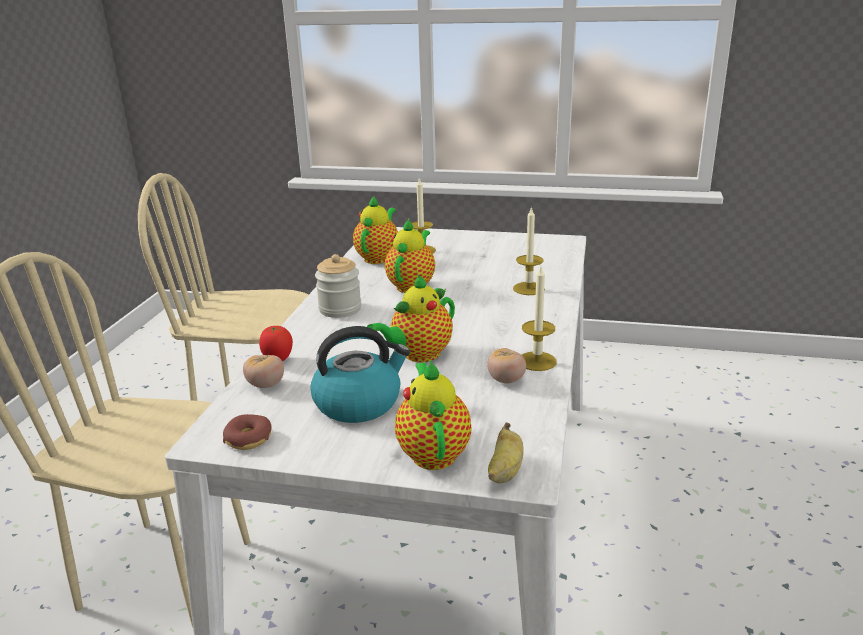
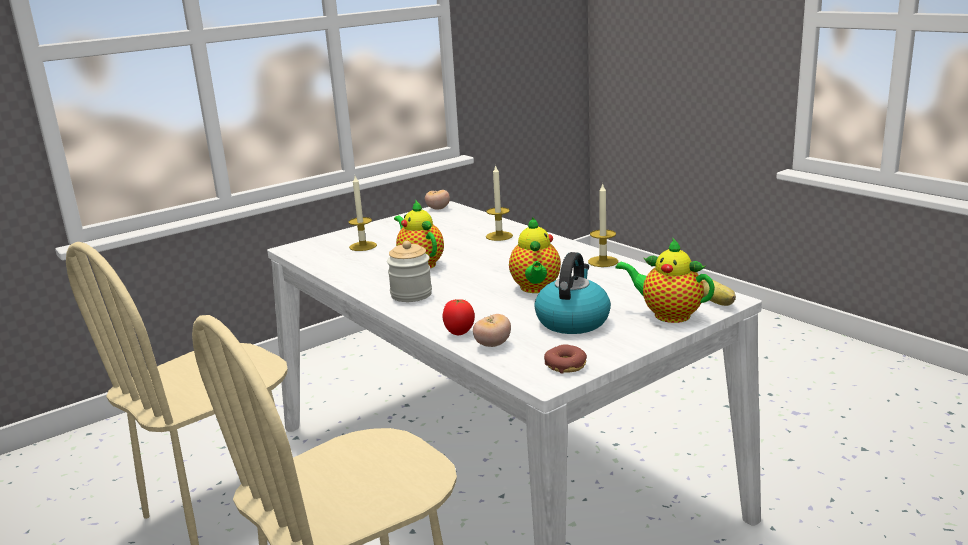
camera: 50 degrees left, 5 degrees down
(378, 257) = (342, 261): teapot -> none
(506, 380) = (613, 275): tomato -> tomato (438, 209)

